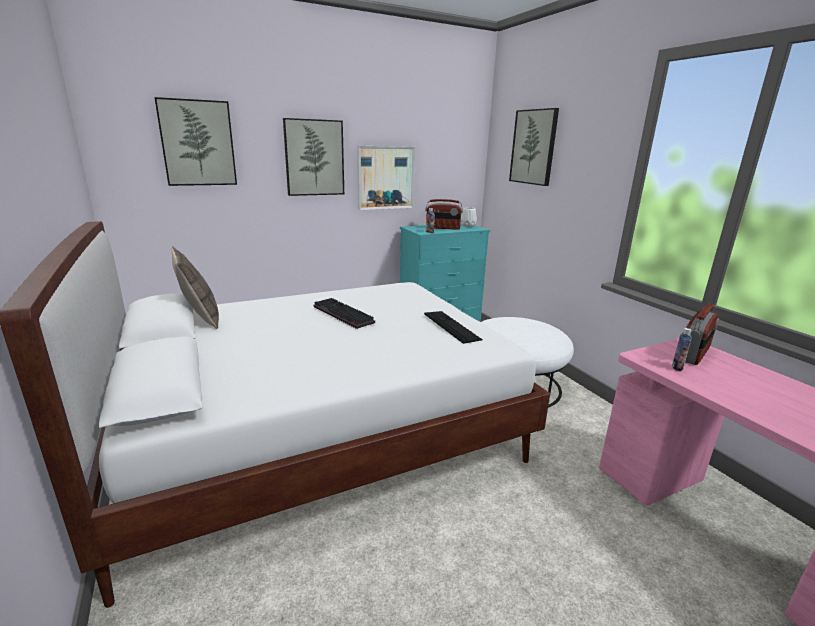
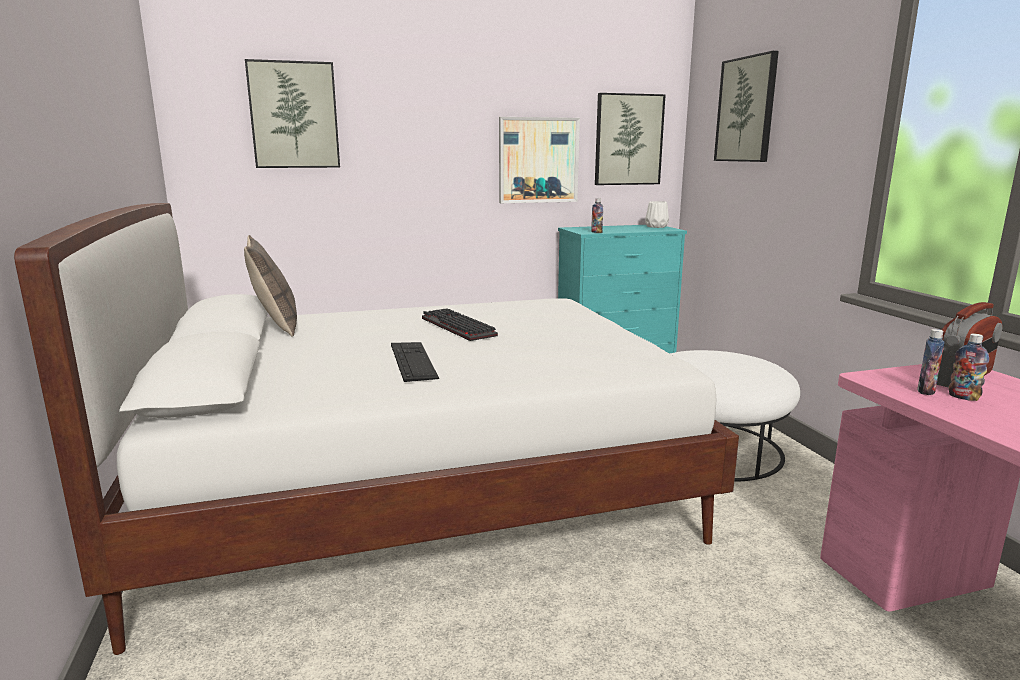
camera: 10 degrees right, 5 degrees down
(314, 158) = (441, 133): picture -> picture (628, 140)
(443, 228) = (618, 229): radio -> none
(451, 326) = (601, 341): keyboard -> keyboard (413, 360)
(701, 371) = (963, 397): none -> bottle

